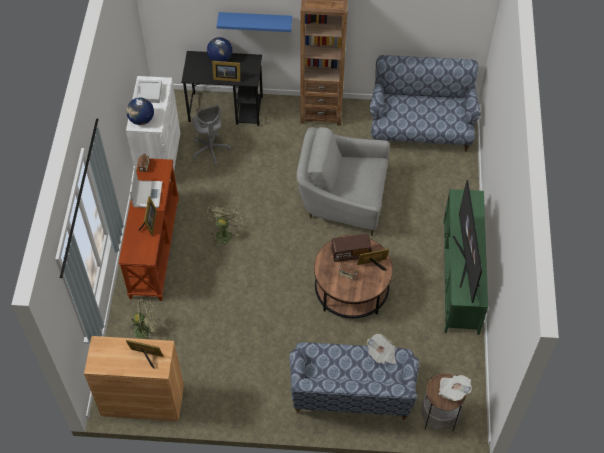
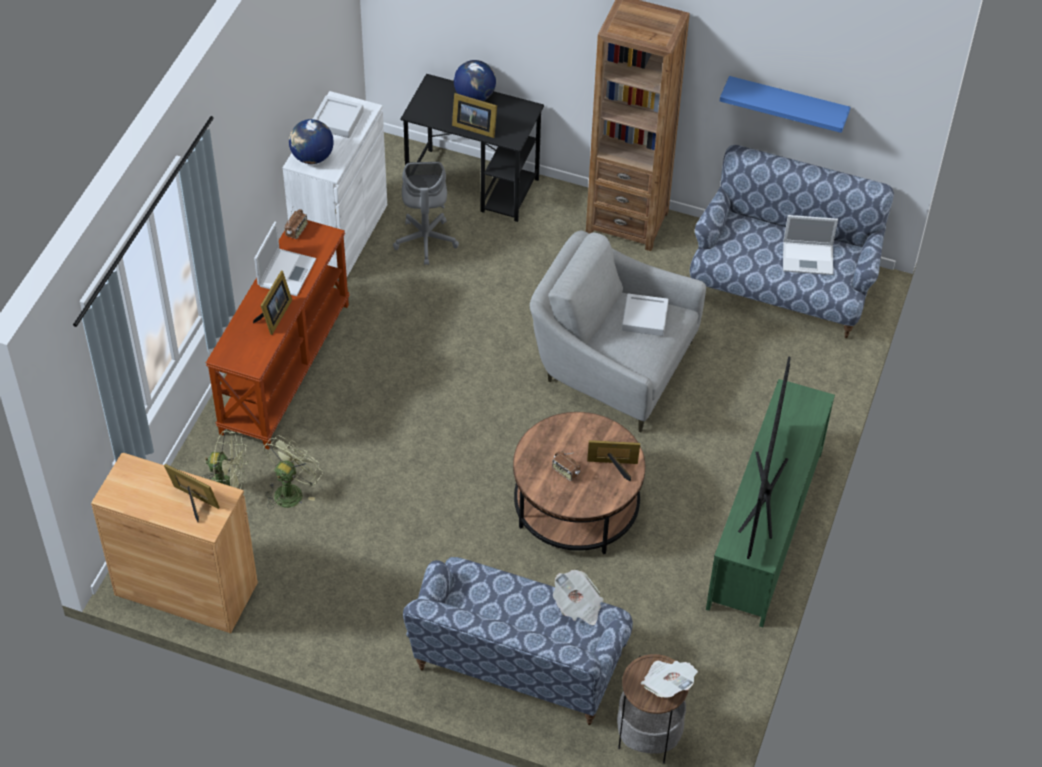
camera: 15 degrees right, 5 degrees down
(224, 233) = (402, 372): green fan -> green fan (291, 491)
(255, 21) = (539, 45): blue shelf -> blue shelf (787, 104)
(350, 253) = (583, 441): radio -> none
(360, 169) = (644, 318): none -> grey tray
(437, 111) = (809, 258): none -> laptop

